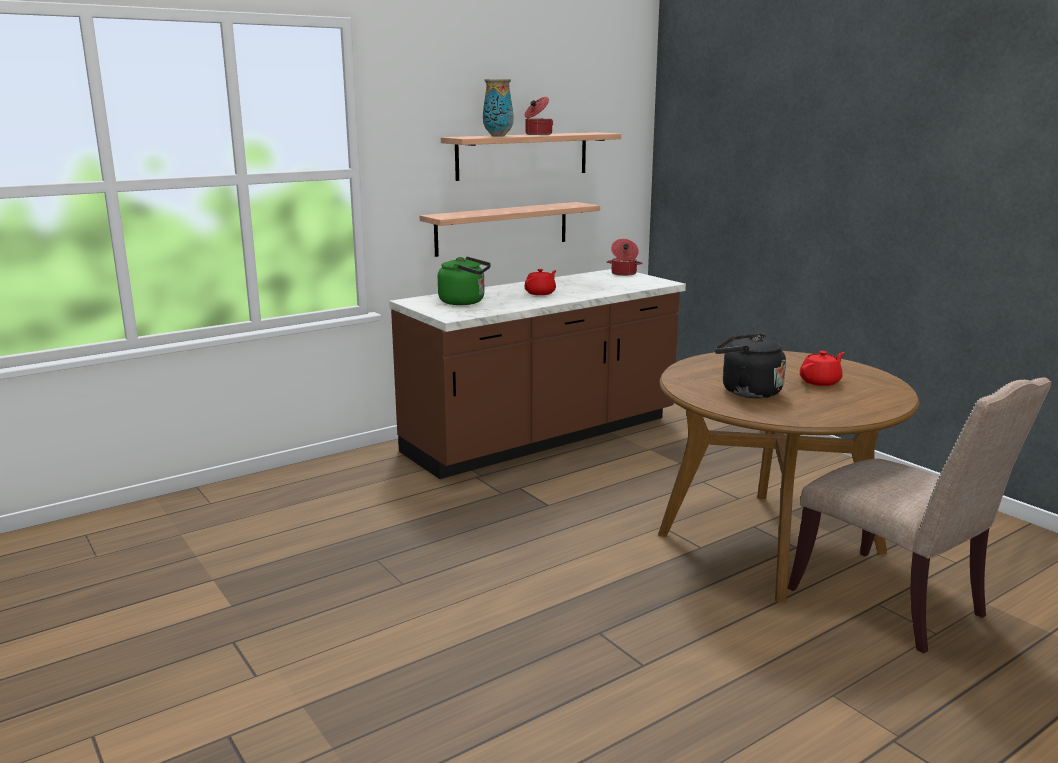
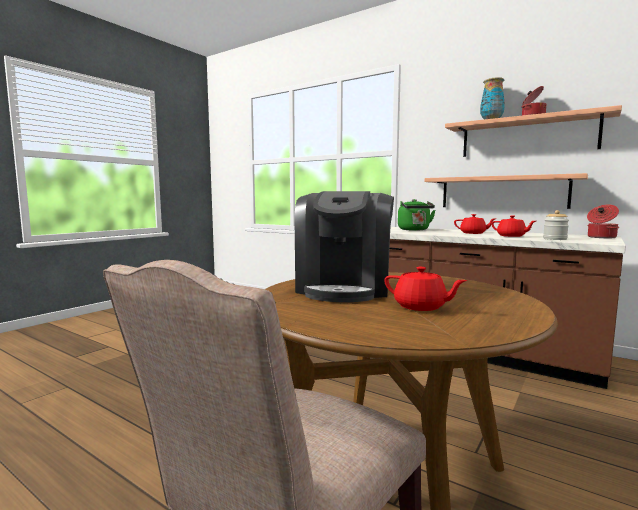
camera: 70 degrees right, 10 degrees down
(587, 290) = (511, 236): none -> red teapot
(627, 286) = (554, 239): none -> jar
(747, 392) = (344, 288): black kettle -> coffee machine

